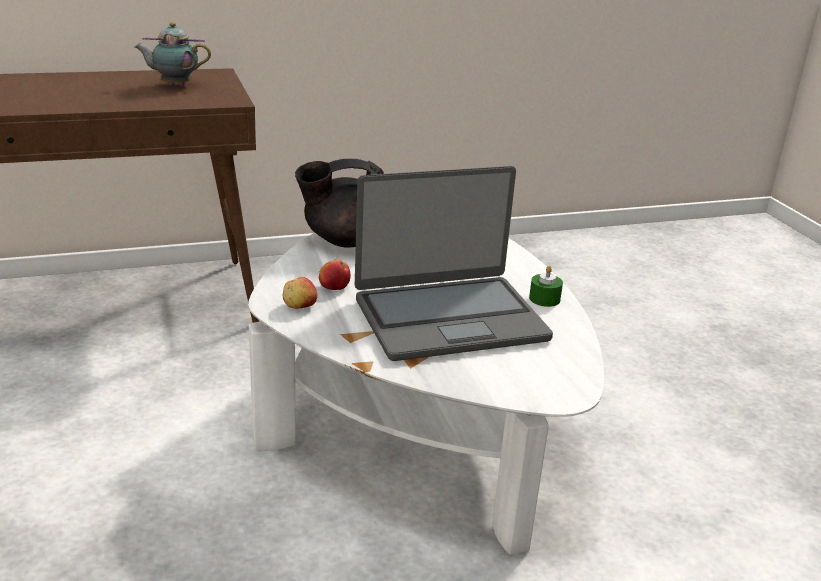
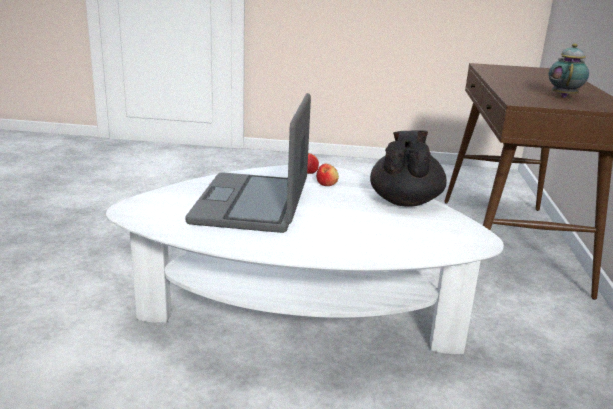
camera: 115 degrees right, 5 degrees down
(544, 299) = (248, 243): green candle -> none

